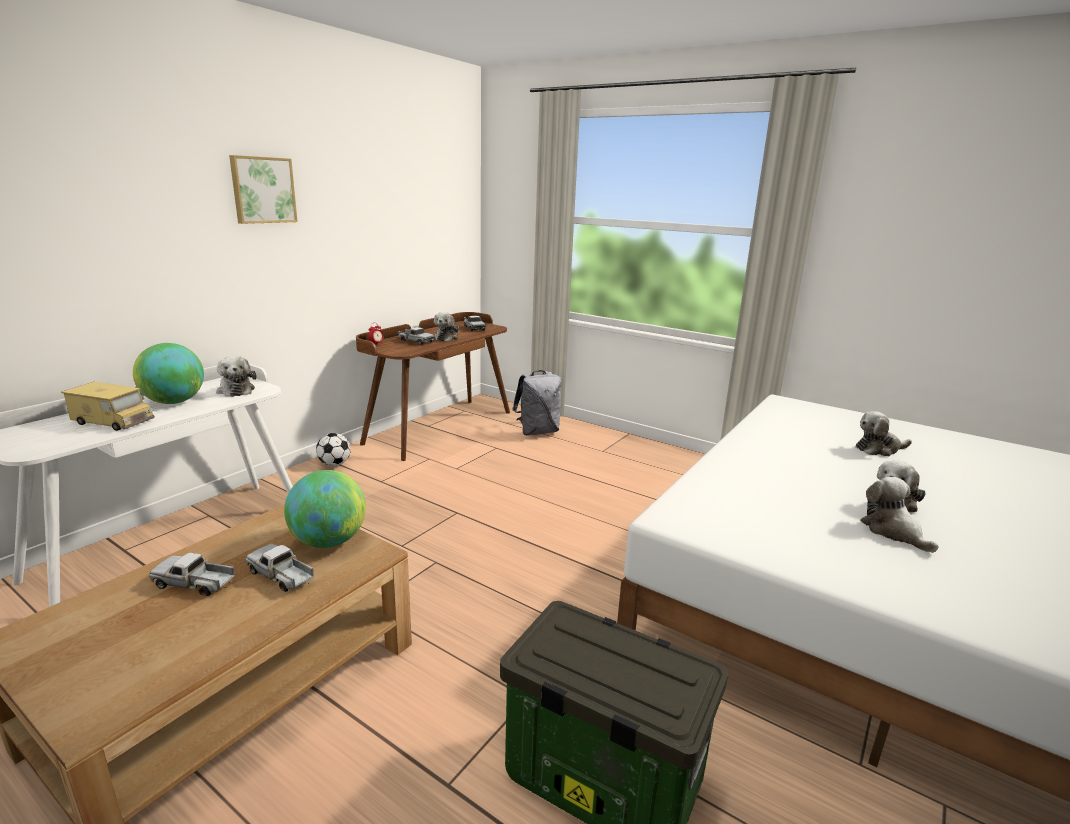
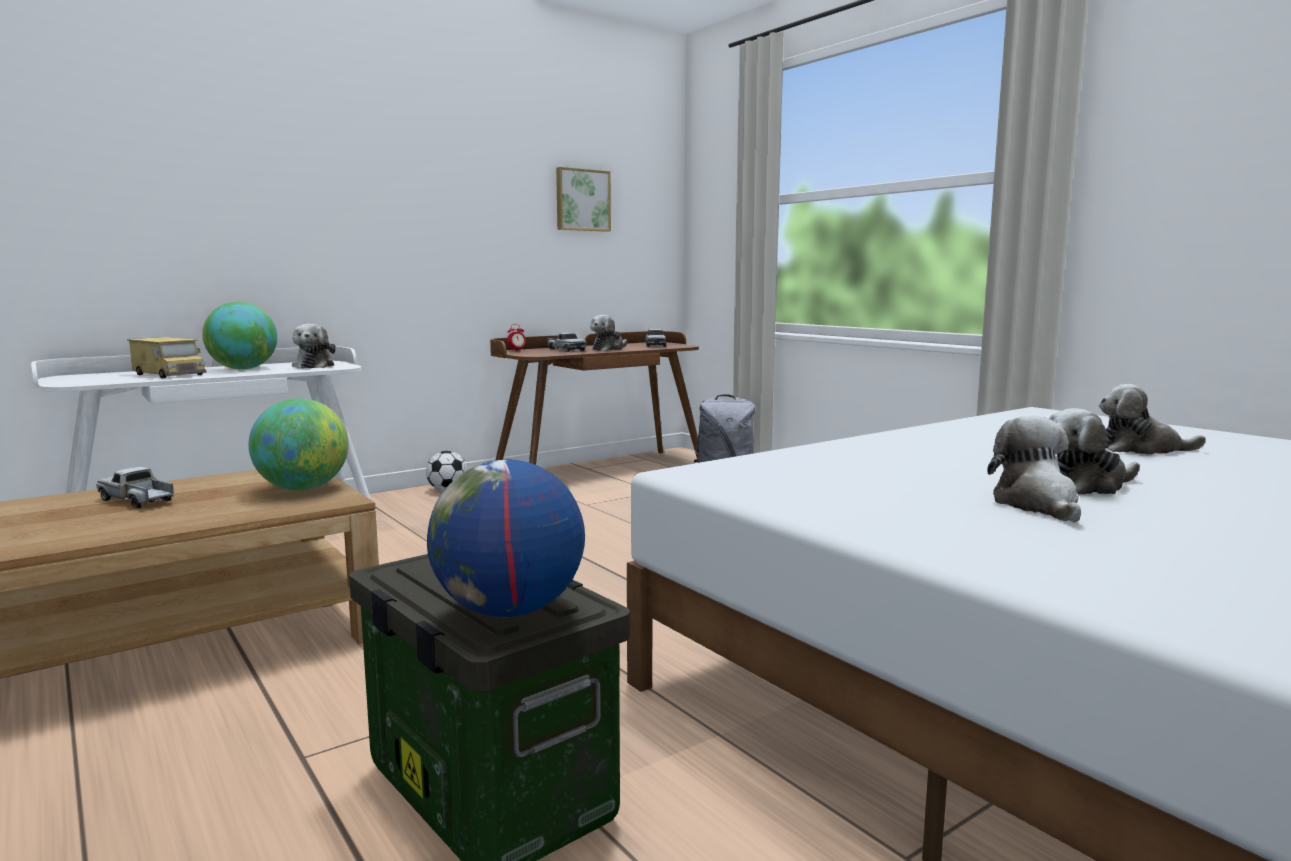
camera: 20 degrees right, 10 degrees down
(262, 190) = (385, 159): picture -> picture (582, 200)
(282, 575) = (223, 504): toy truck -> none
(663, 691) = (508, 611): none -> globe

